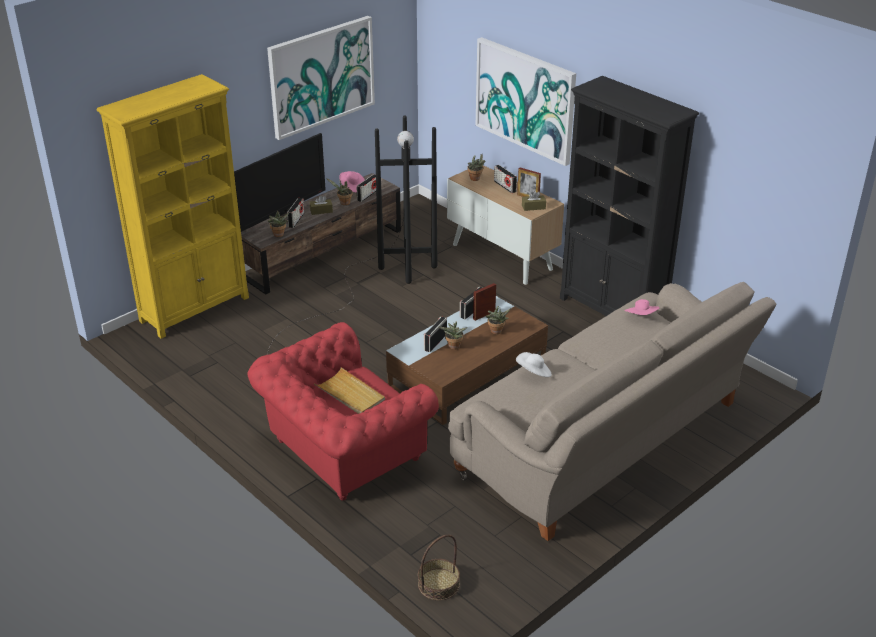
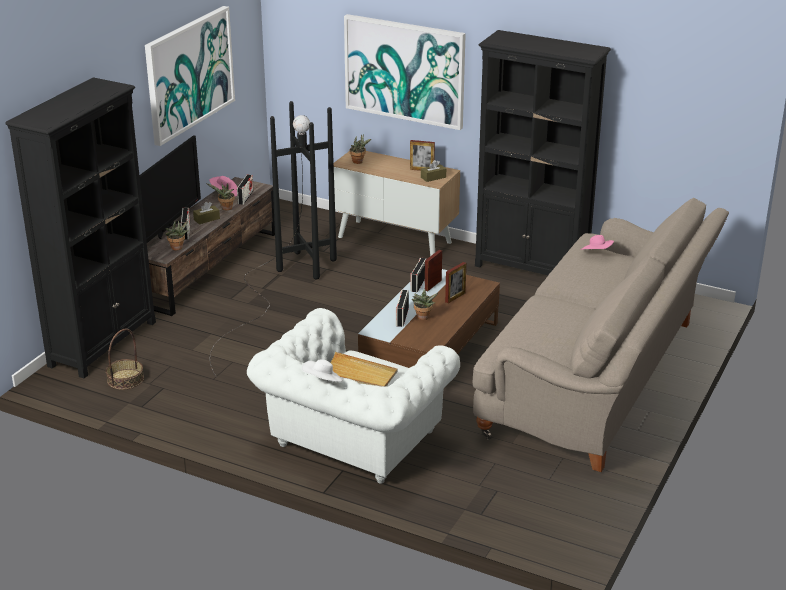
camera: 20 degrees left, 5 degrees down
(195, 309) = (103, 343): yellow bookcase -> black bookcase
(342, 452) = (352, 441): red armchair -> white armchair
(438, 584) = (524, 532): basket -> basket (125, 379)
(496, 332) = (455, 297): potted plant -> picture frame
(505, 186) = (392, 164): radio -> none
(534, 373) = (534, 317): white hat -> white hat (323, 381)

